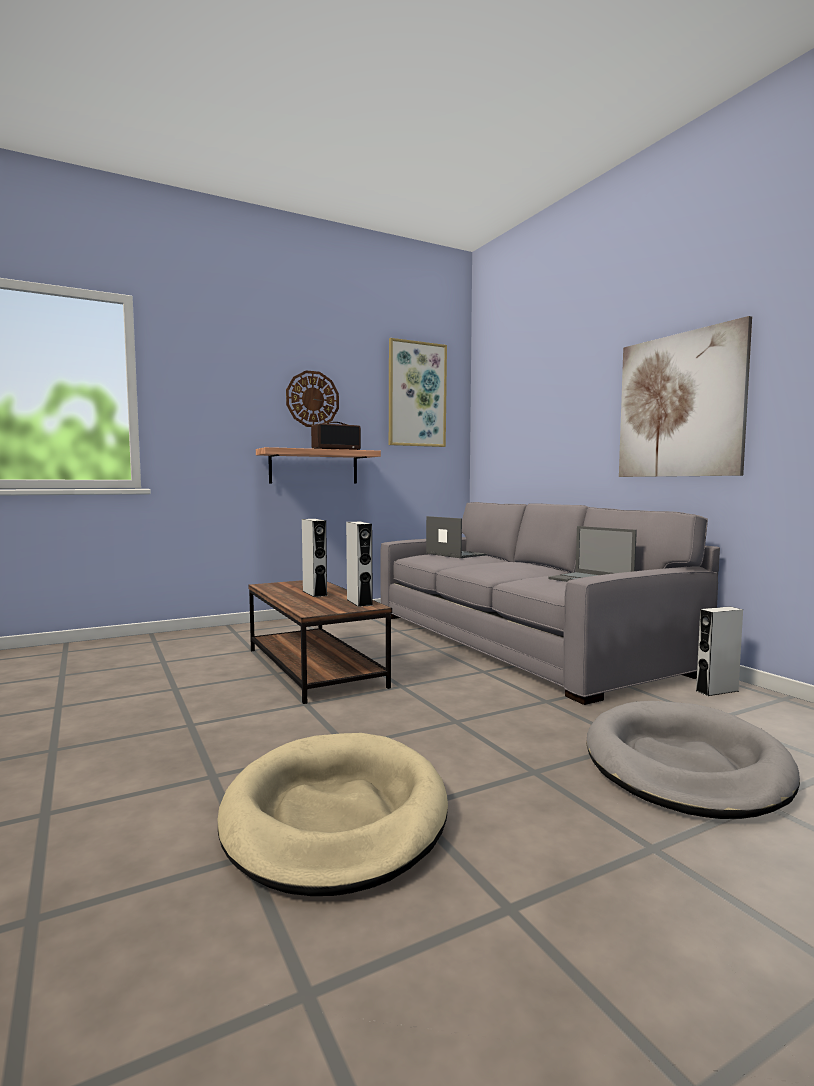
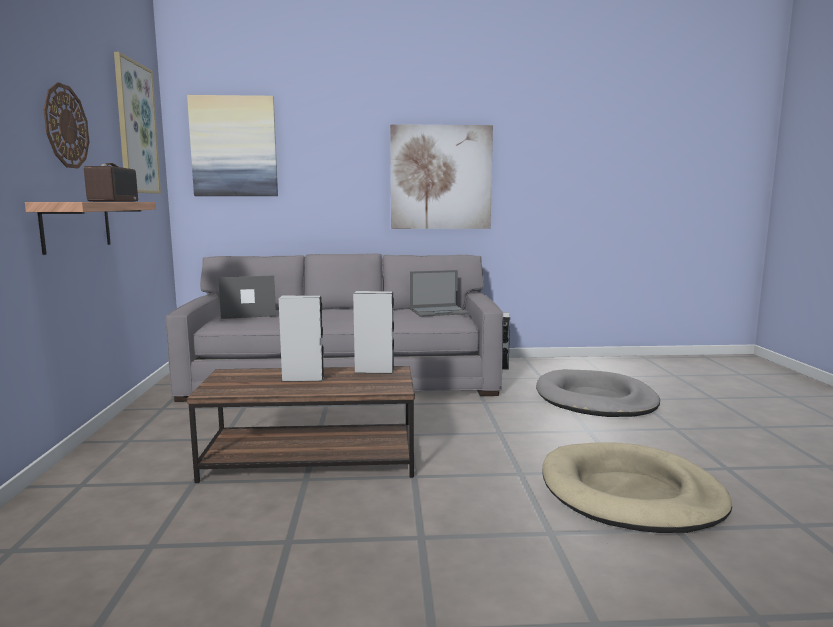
camera: 65 degrees left, 5 degrees up
(506, 399) = (234, 147): none -> picture

